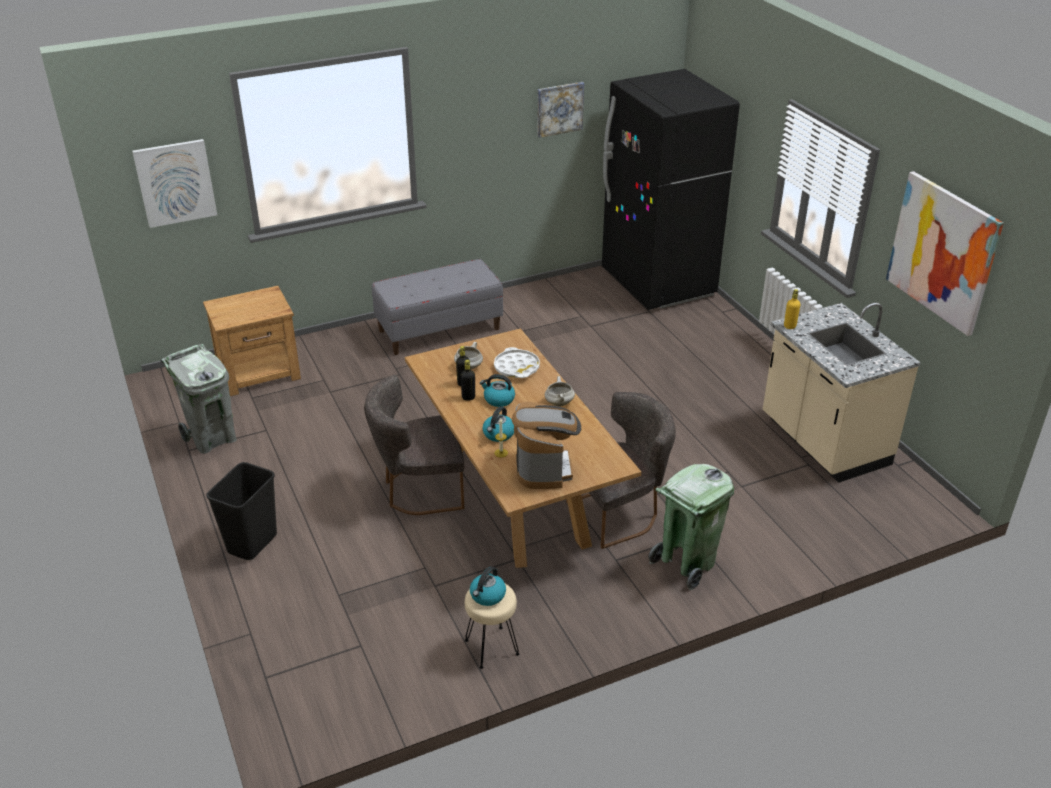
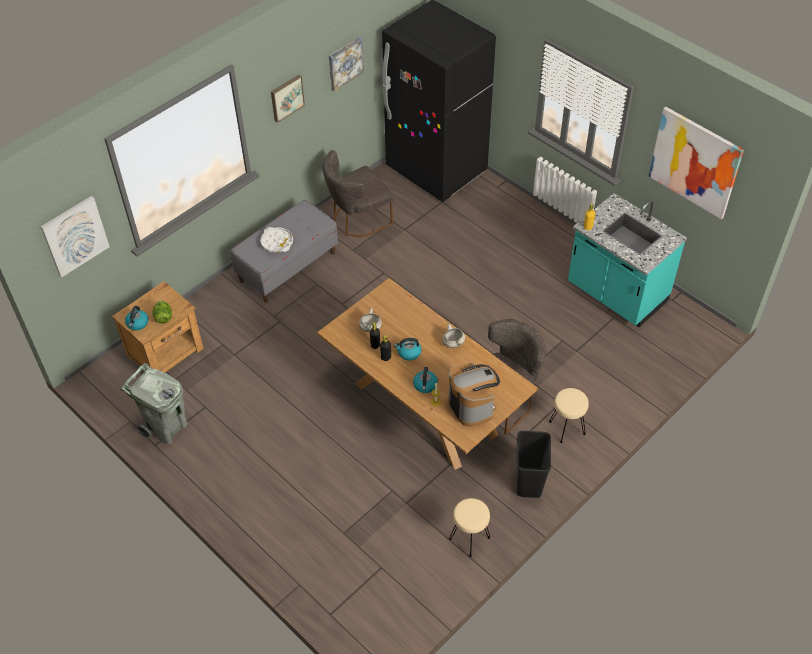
camera: 20 degrees left, 15 degrees up
(252, 543) = (255, 511): black trash can -> black trash can (528, 482)
(254, 314) = (163, 317): none -> lettuce
(419, 490) = (353, 426): grey chair -> grey chair (357, 220)
(475, 121) = (286, 97): none -> picture
(487, 596) = (469, 513): kettle -> kettle (137, 323)
(516, 367) = (406, 318): white tray -> white tray (277, 242)
(686, 563) = (566, 428): green trash can -> beige stool
(823, 442) = (616, 294): beige counter -> turquoise counter

